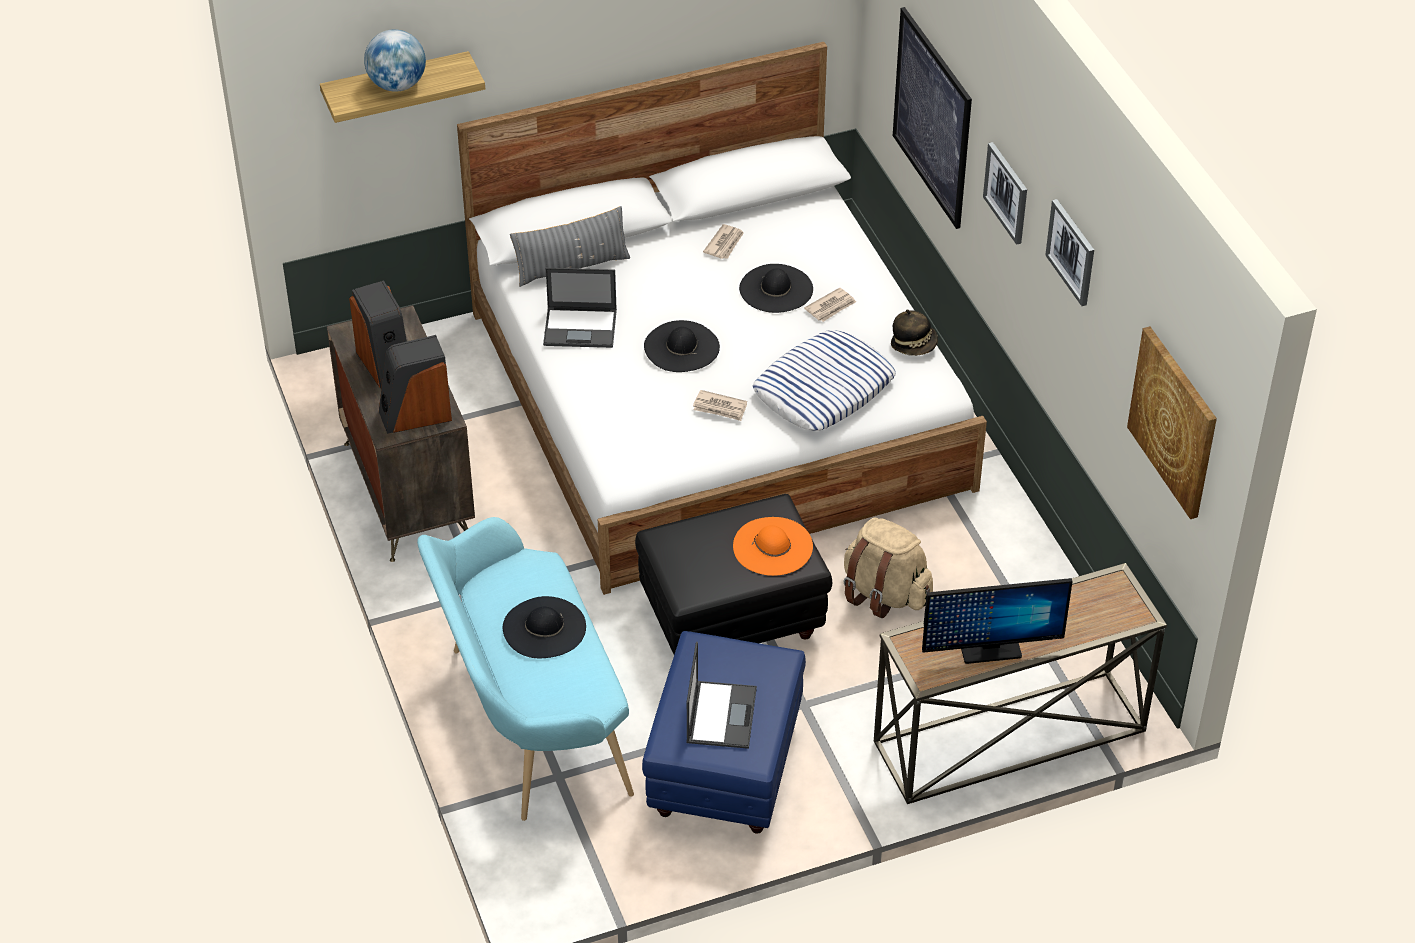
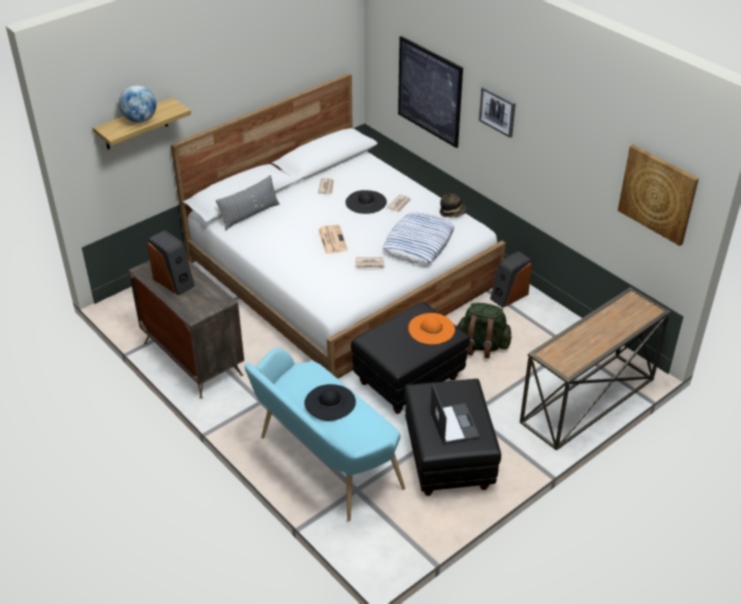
camera: 20 degrees left, 5 degrees down
(415, 414) = (205, 303): speaker -> speaker (509, 296)
(581, 328) = (271, 242): laptop -> none
(681, 347) = (332, 239): black hat -> newspaper
(723, 769) = (447, 460): blue ottoman -> black ottoman
(884, 594) = (482, 346): beige backpack -> green backpack
(990, 649) = (590, 346): monitor -> none
(1072, 252) = (558, 125): picture -> none

